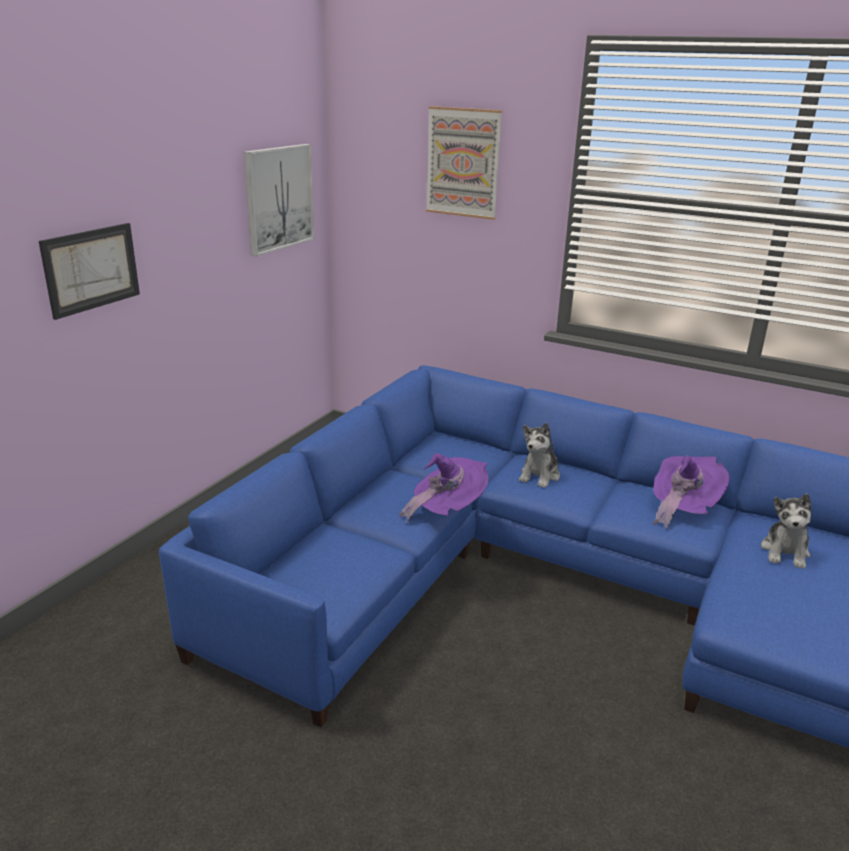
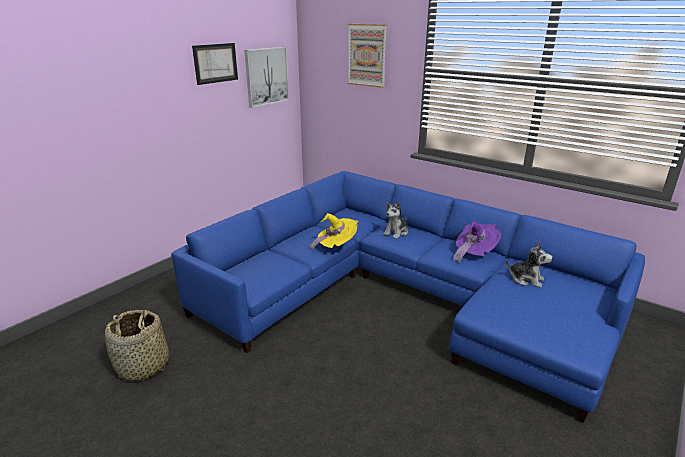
camera: 10 degrees right, 0 degrees up
(91, 269) = (153, 109): picture -> picture (215, 63)
(127, 778) = (143, 366): none -> basket
(446, 509) = (336, 246): purple hat -> yellow hat
(785, 552) = (526, 279): plush toy -> plush toy turned 90 degrees counterclockwise

